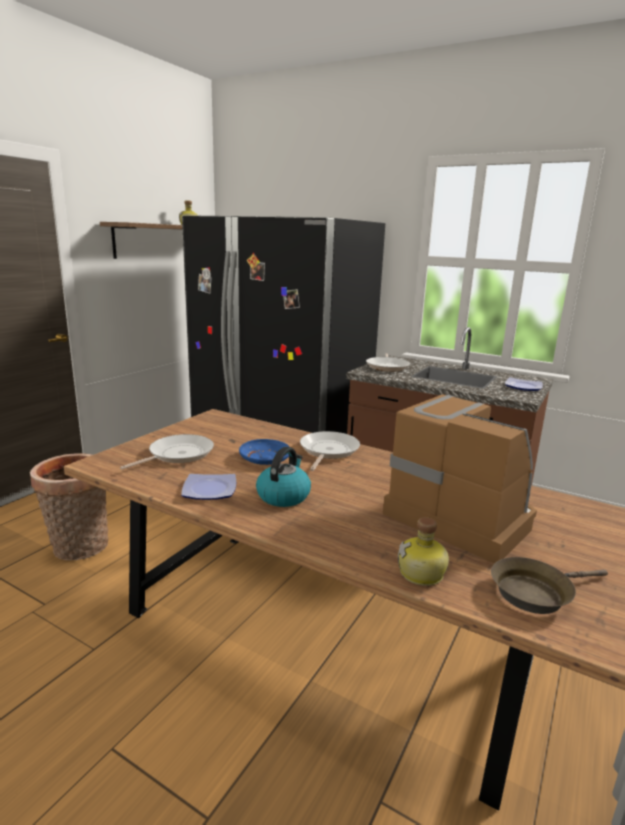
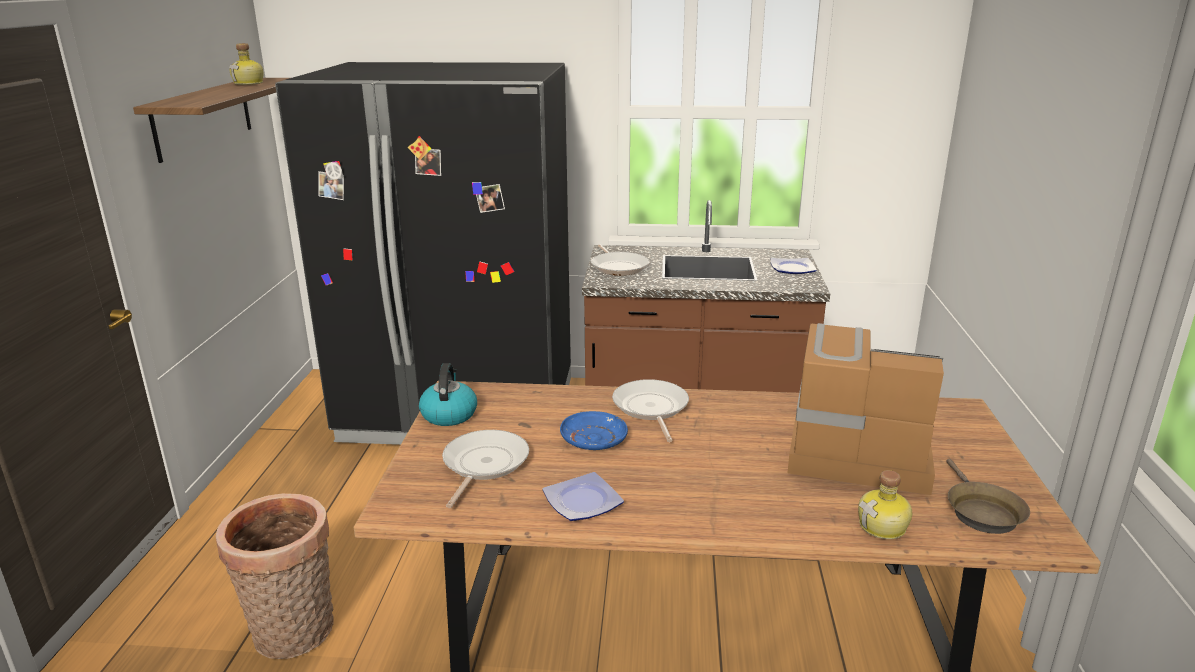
camera: 25 degrees left, 5 degrees up
(283, 496) = (670, 483): kettle -> kettle (449, 414)
(535, 592) = (981, 512): brown frying pan -> brown frying pan turned 45 degrees counterclockwise

